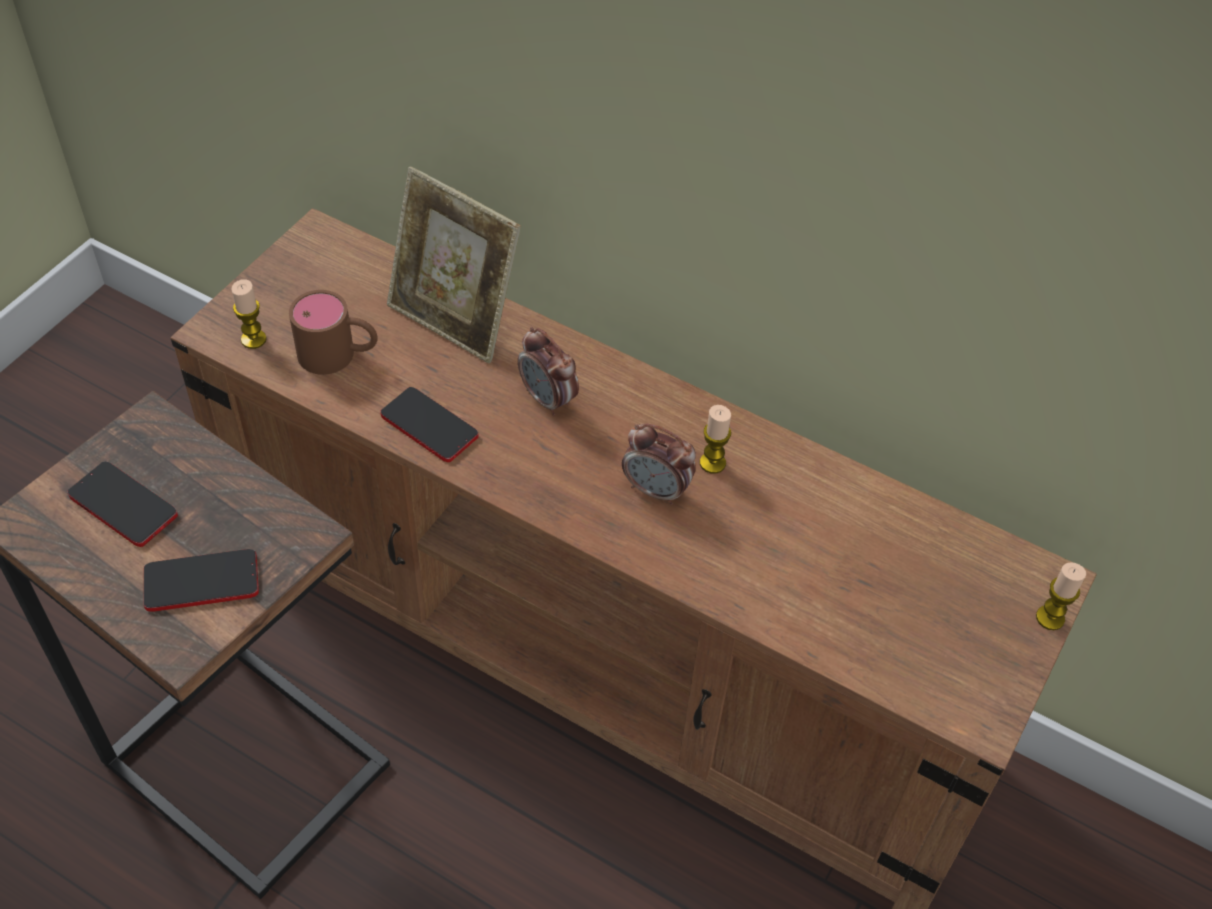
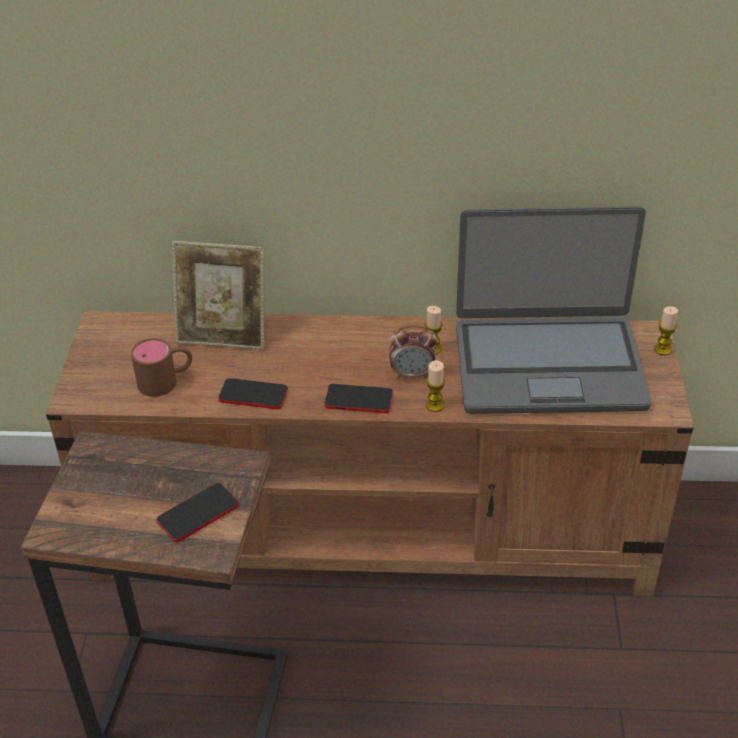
camera: 25 degrees left, 10 degrees down
(123, 505) = (113, 496): phone -> phone (358, 400)
(253, 339) = (103, 393): candle -> candle (434, 405)
(548, 399) = (314, 354): alarm clock -> none
(858, 563) = (548, 365): none -> laptop

